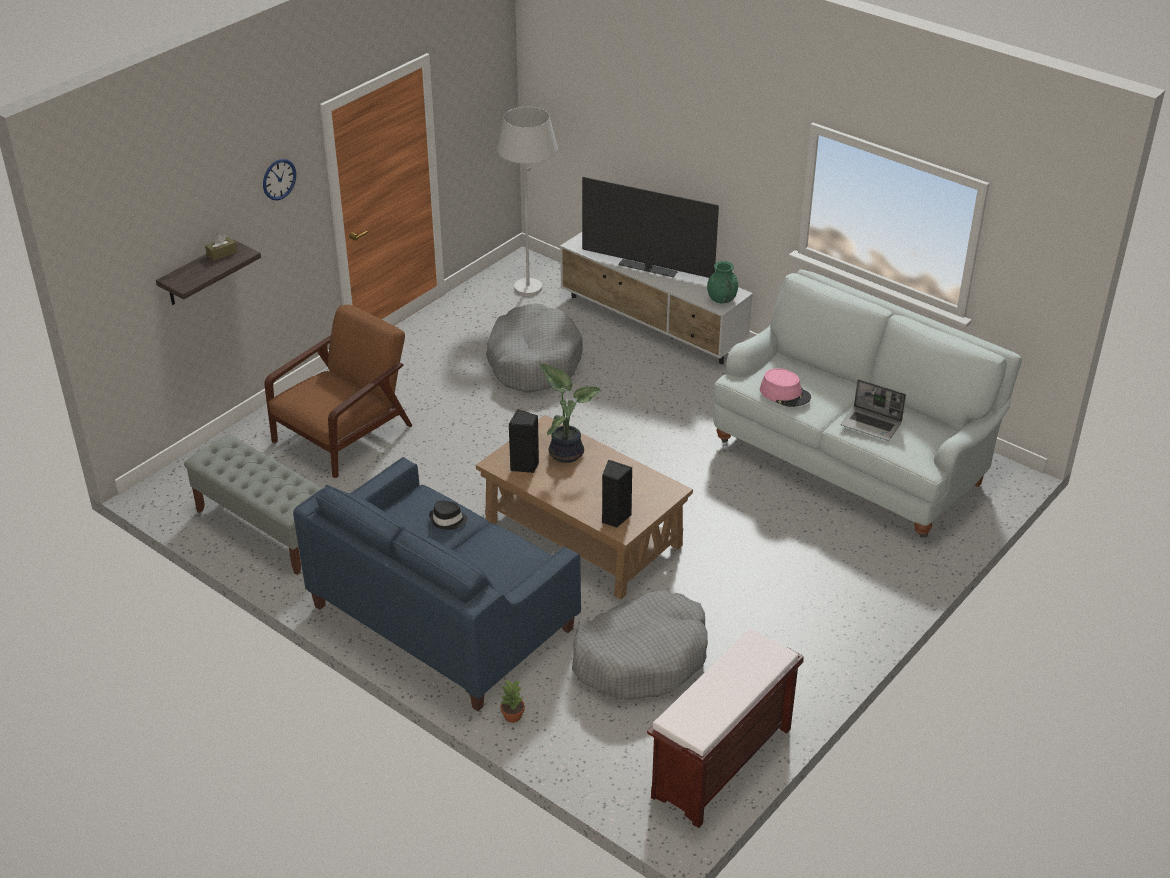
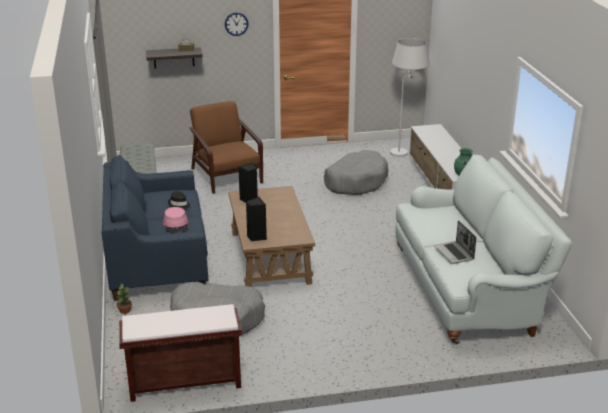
camera: 40 degrees right, 10 degrees down
(344, 433) = (226, 175): brown armchair -> brown armchair turned 105 degrees counterclockwise
(566, 452) = (277, 203): potted plant -> none
(647, 268) = (442, 149): television -> none
(785, 394) = (425, 221): pink hat -> pink hat (176, 225)

